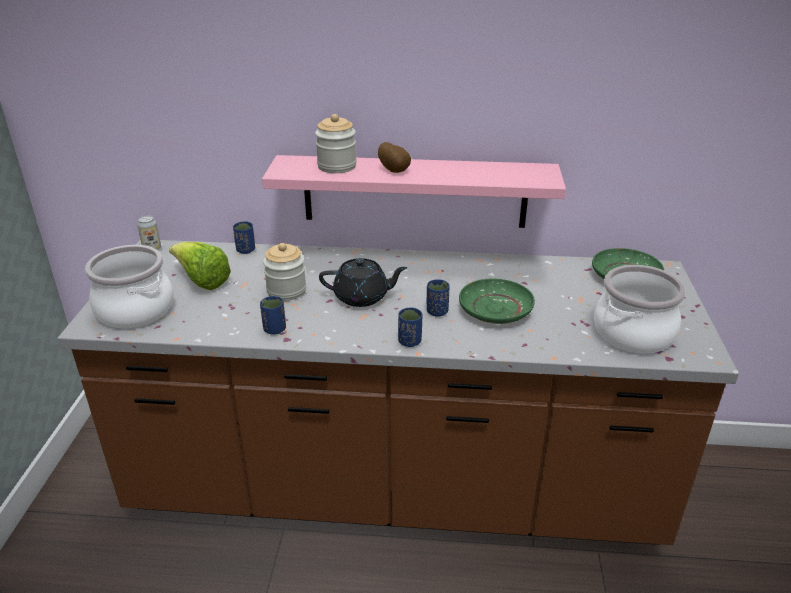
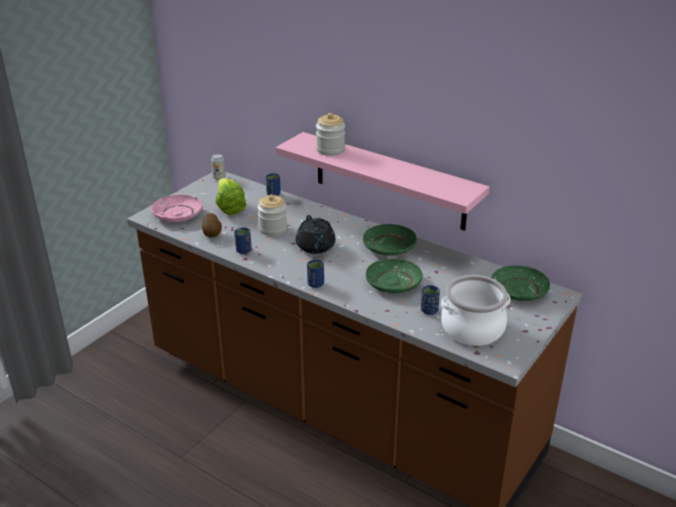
camera: 30 degrees right, 0 degrees up
(134, 310) = (177, 214): cooking pot -> pink plate
(362, 297) = (315, 247): black teapot -> black teapot turned 45 degrees clockwise
(395, 170) = (364, 162): potato -> potato (212, 234)
(437, 312) = (353, 271): blue cup -> blue cup (429, 310)
(446, 271) = (389, 246): none -> green plate

